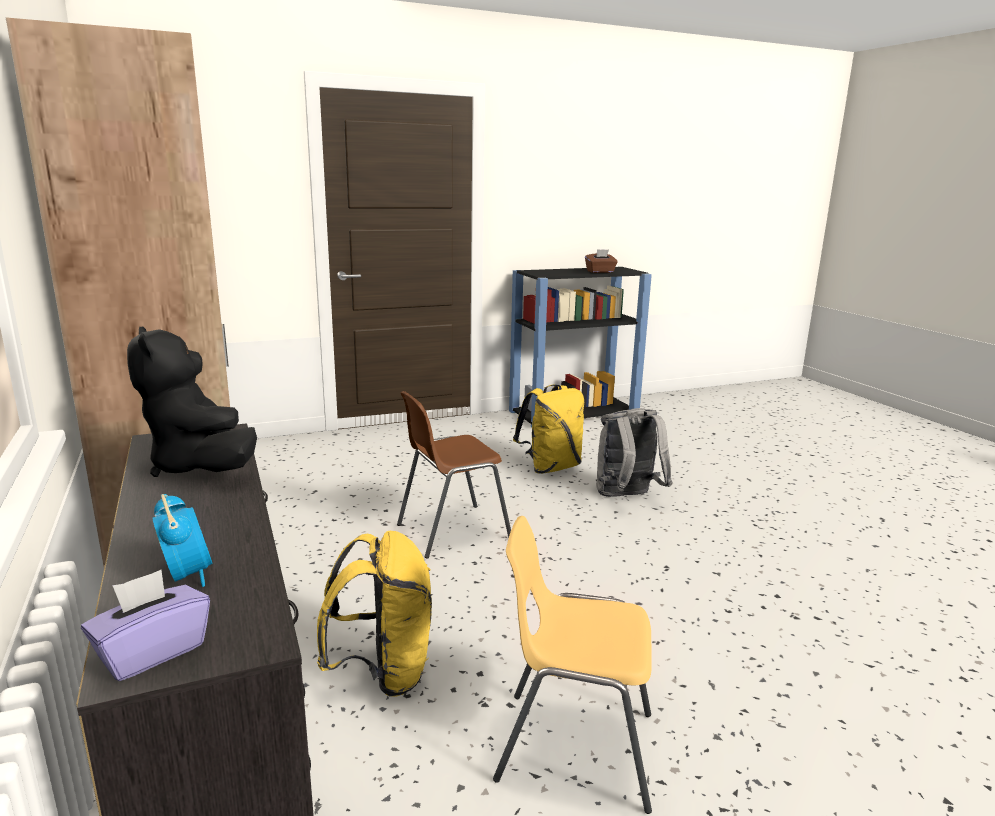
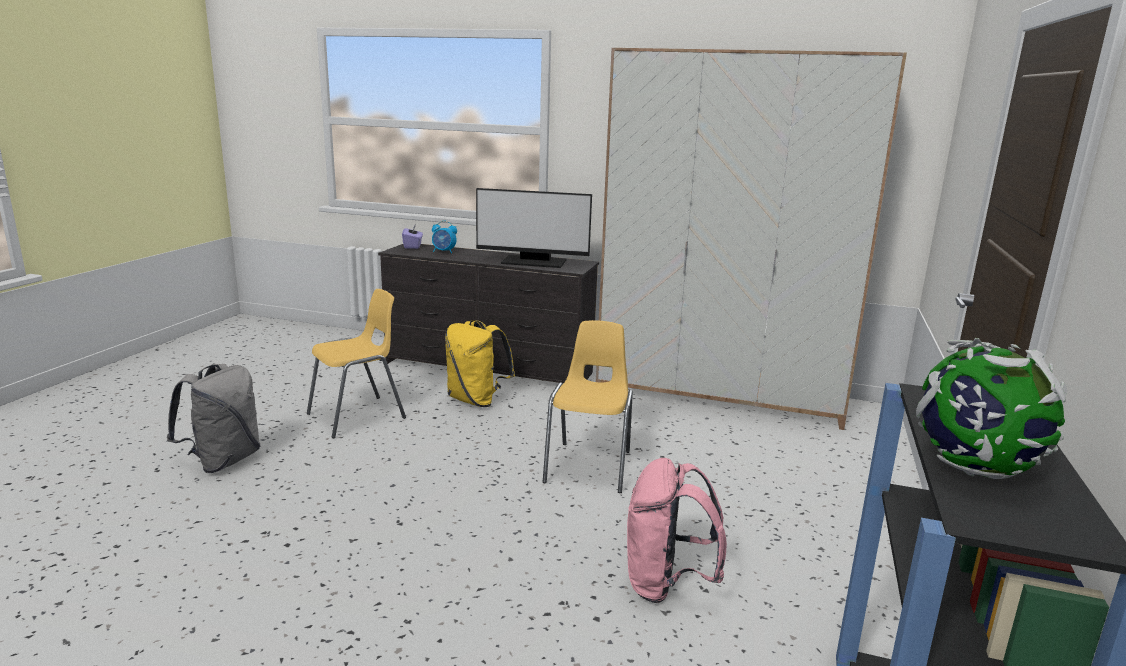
camera: 130 degrees right, 0 degrees up
(200, 467) = (533, 262): black plush toy -> monitor
(451, 531) = (590, 466): brown chair -> yellow chair
(551, 467) = (666, 584): yellow backpack -> pink backpack
(600, 272) = (973, 469): brown tissue box -> globe
(627, 497) = (526, 587): grey backpack -> grey backpack (223, 461)

